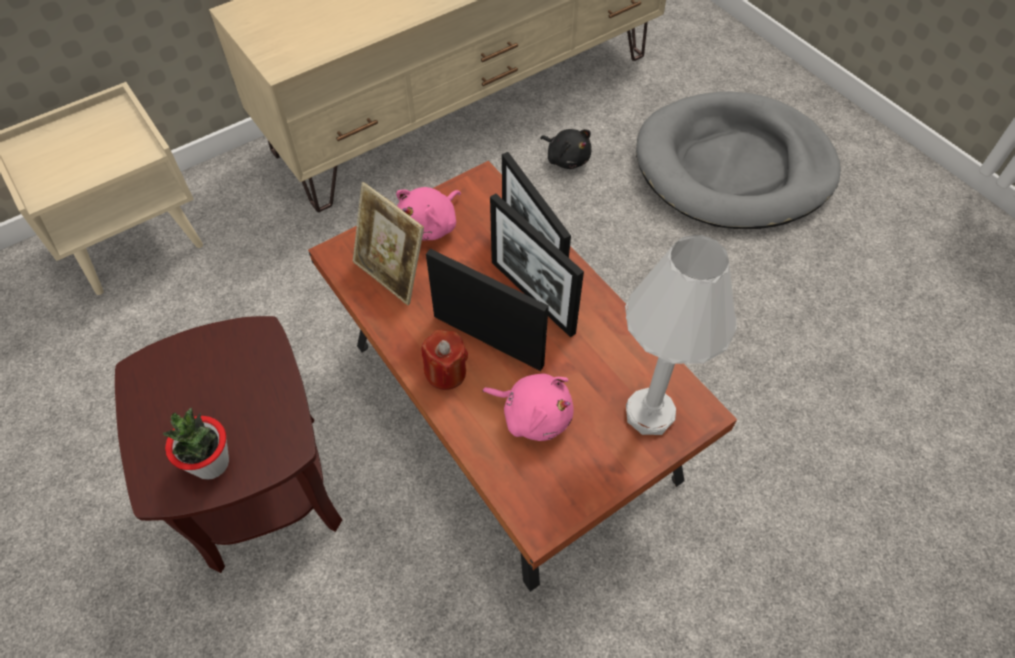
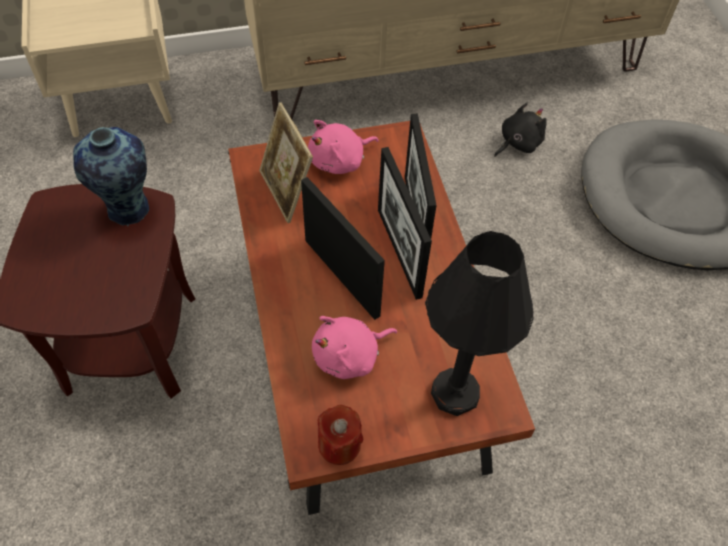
camera: 20 degrees right, 0 degrees up
(211, 463) = (67, 298): potted plant -> none
(235, 348) = (129, 210): none -> vase
(446, 372) = (292, 292): red candle -> red candle (339, 444)
(533, 415) = (350, 356): pink plush toy -> pink plush toy turned 105 degrees clockwise
(566, 158) = (518, 143): black plush toy -> black plush toy turned 105 degrees counterclockwise
(650, 413) = (455, 393): white table lamp -> black table lamp

